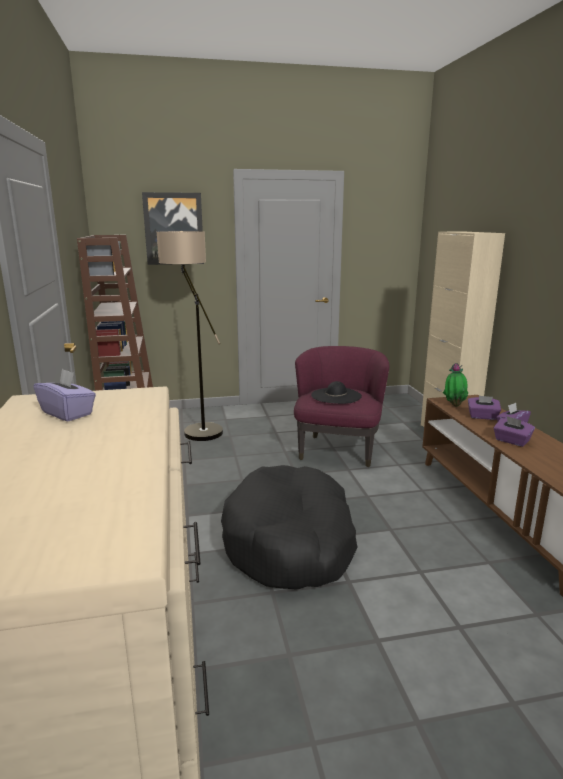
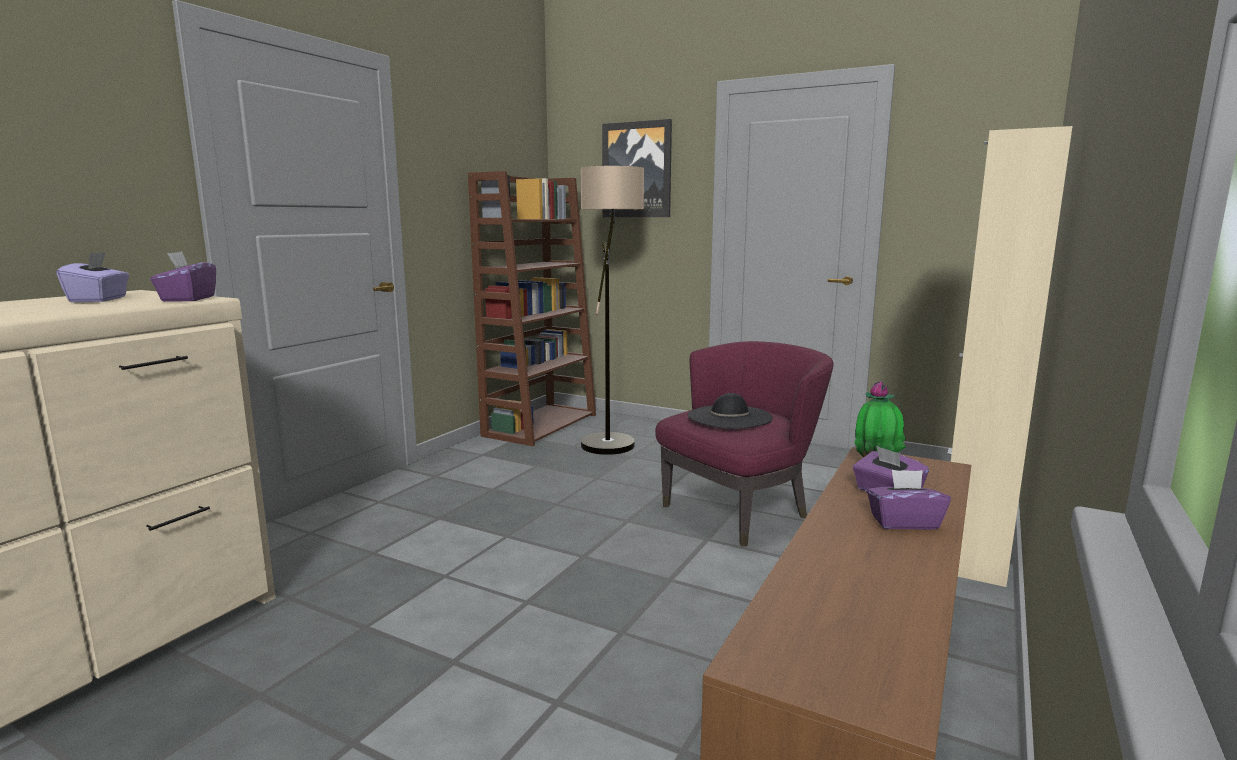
camera: 40 degrees right, 5 degrees down
(290, 542) = (478, 588): black dog bed -> none
(511, 441) = (845, 539): purple tissue box -> purple tissue box (187, 299)

